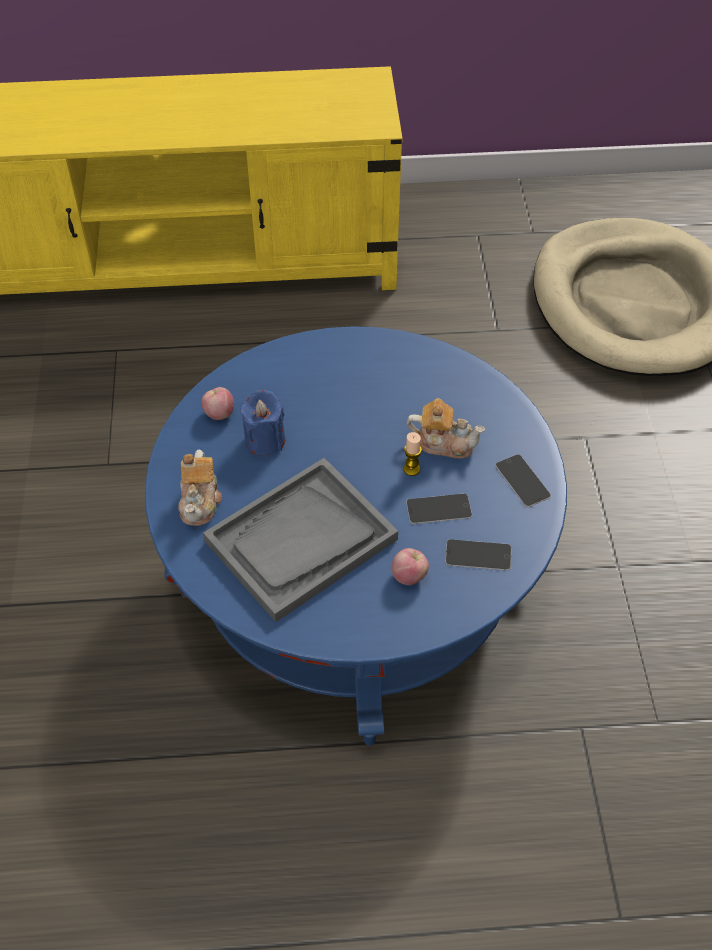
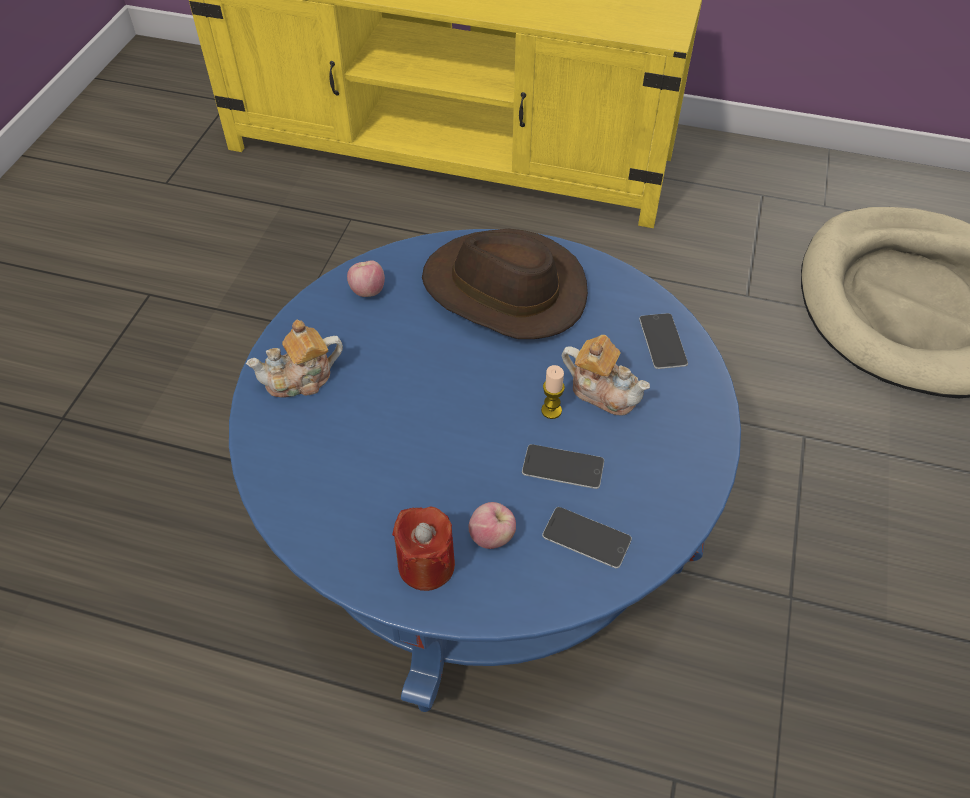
camera: 20 degrees right, 0 degrees up
(200, 501) = (301, 379): teapot -> teapot turned 45 degrees clockwise
(265, 440) = (402, 332): blue candle -> none
(301, 541) = (387, 456): grey tray -> none
(331, 383) = (504, 291): none -> brown hat
(369, 611) = (426, 565): none -> red candle
(522, 480) = (679, 462): phone -> phone (662, 341)

